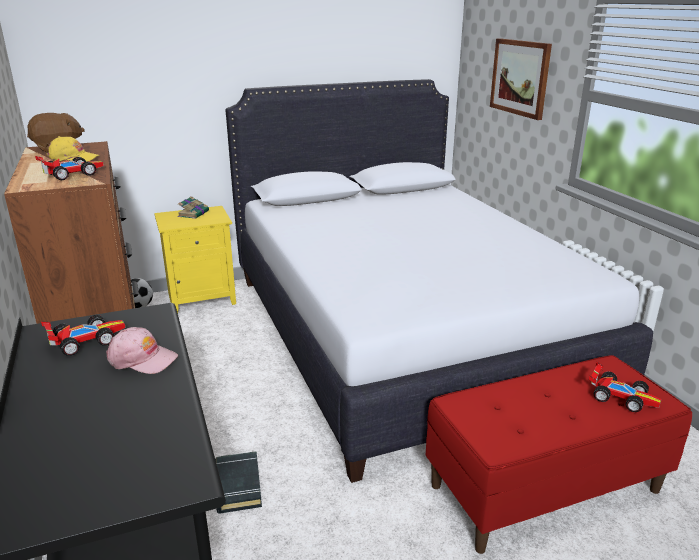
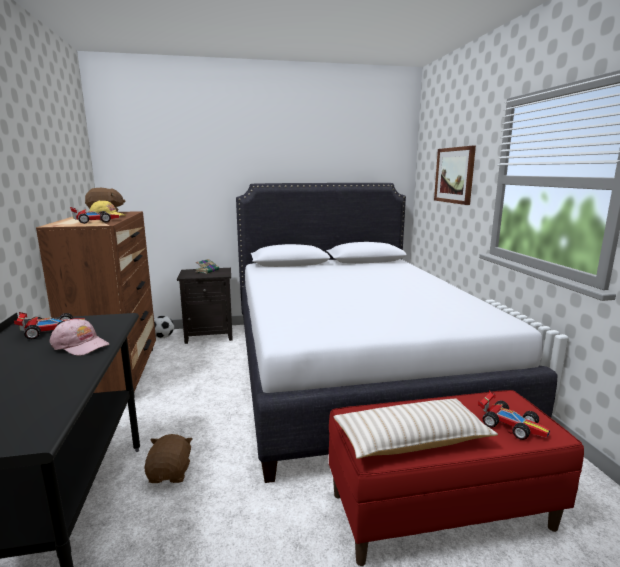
camera: 10 degrees right, 10 degrees down
(202, 298) = (210, 334): yellow nightstand -> black nightstand
(237, 486) = (170, 473): black book -> brown plush toy
(528, 425) = (411, 440): none -> beige pillow

